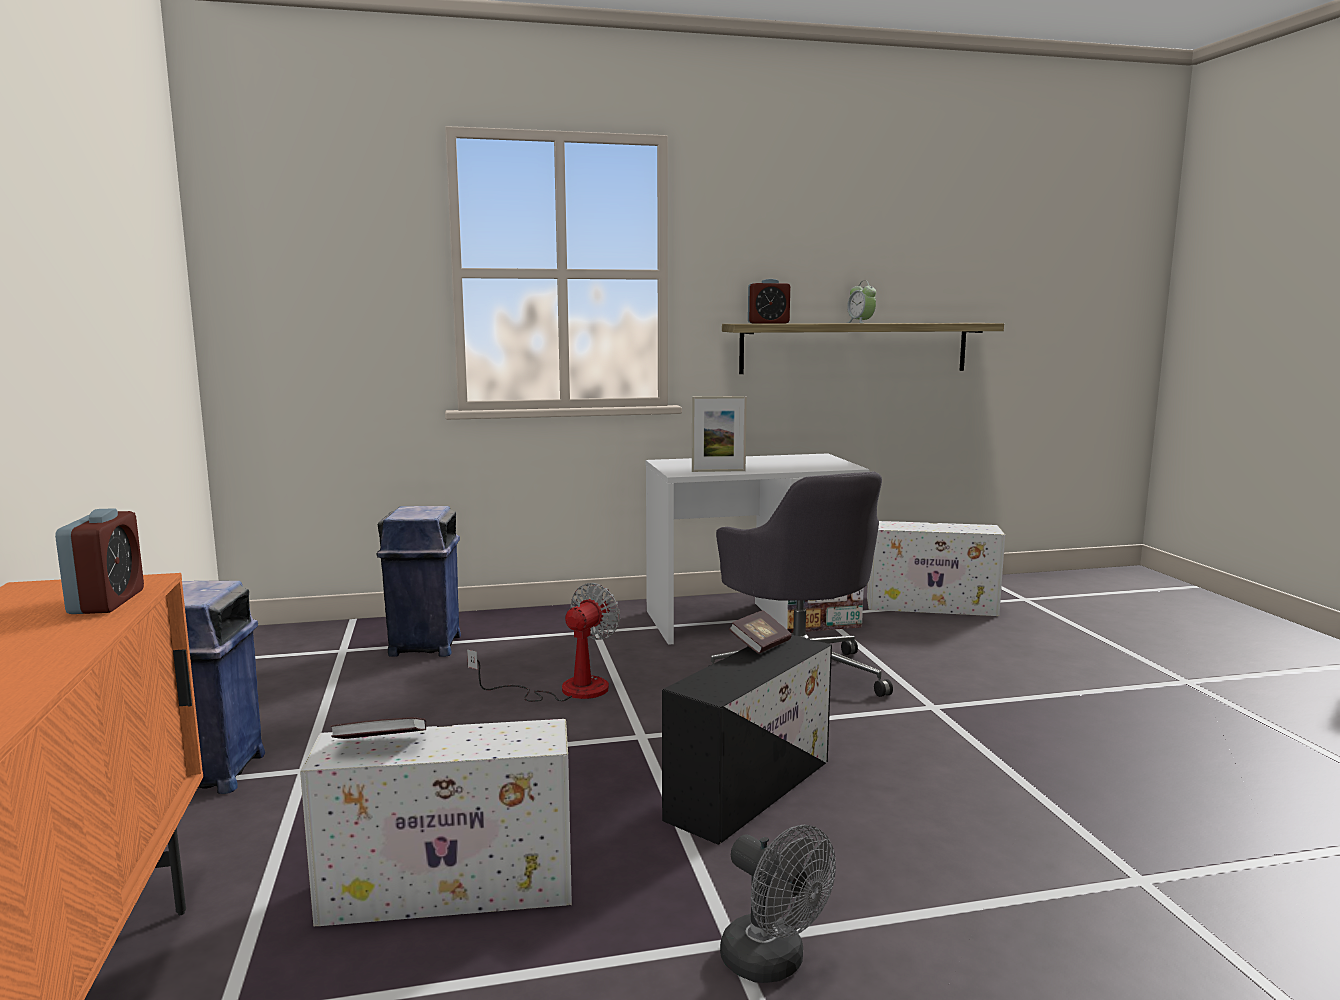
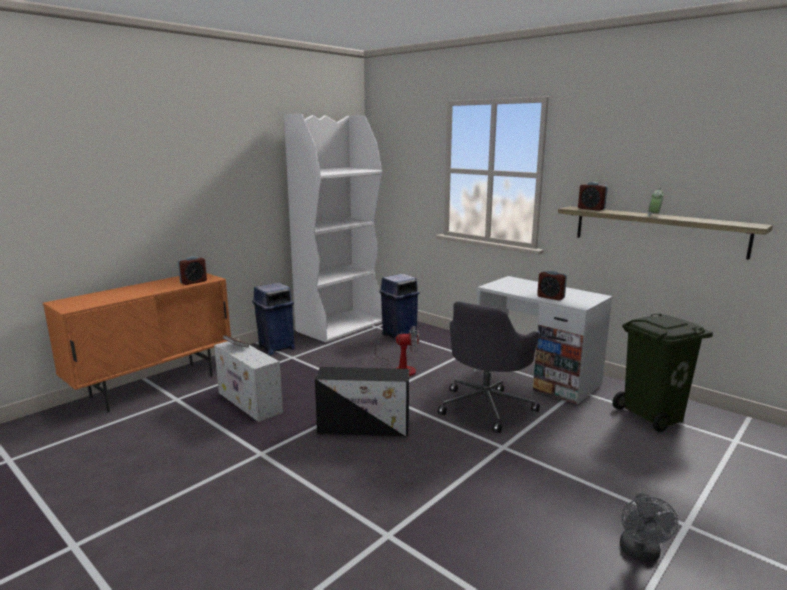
camera: 55 degrees right, 5 degrees up
(260, 677) = (340, 326): none -> white bookcase
(718, 471) = (509, 290): picture frame -> none
(760, 645) = (386, 369): book -> none
(773, 964) = (255, 464): grey fan -> grey fan (641, 554)
(789, 467) = (550, 297): none -> alarm clock
(933, 606) = (653, 415): white storage box -> green trash can

